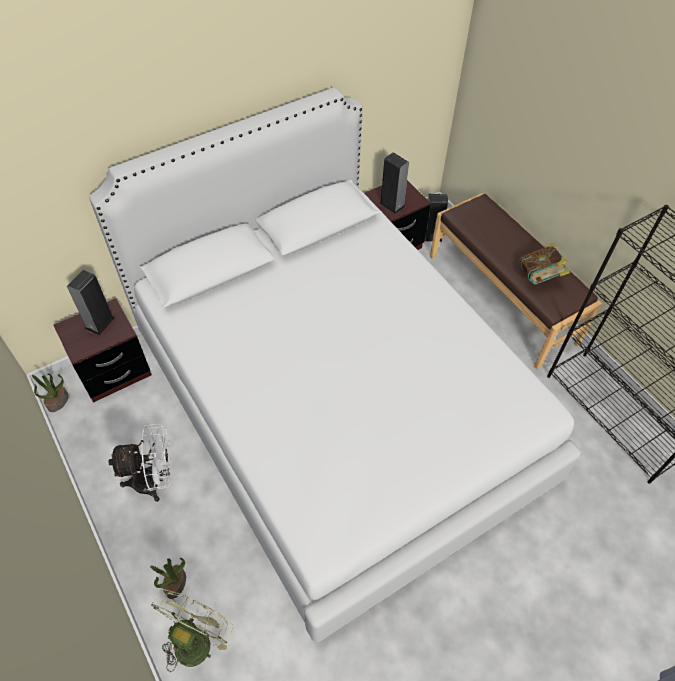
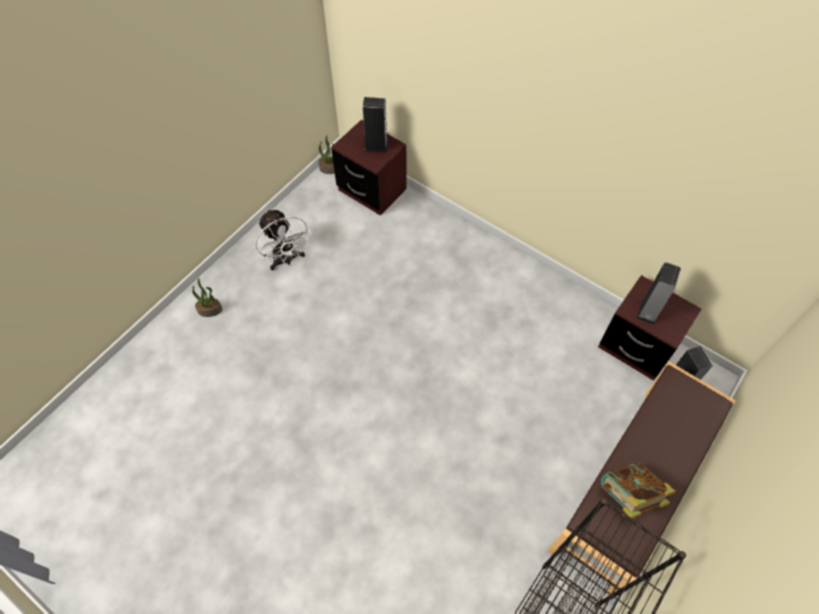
camera: 70 degrees right, 5 degrees up
(195, 637) = (173, 340): green fan -> none
(335, 407) = (409, 365): white bed -> none

